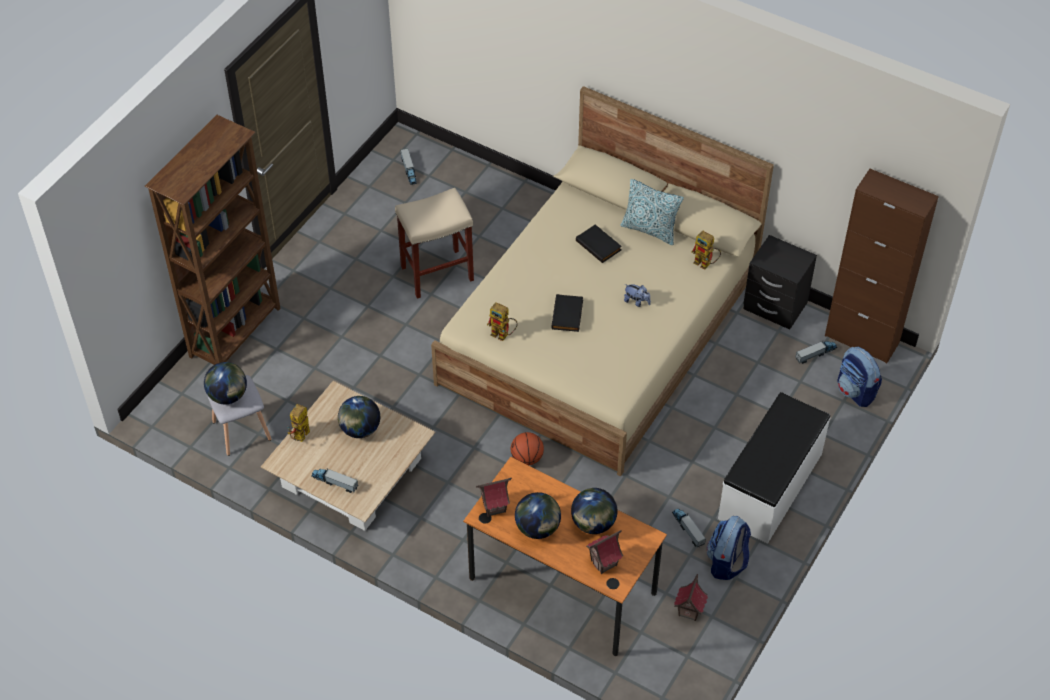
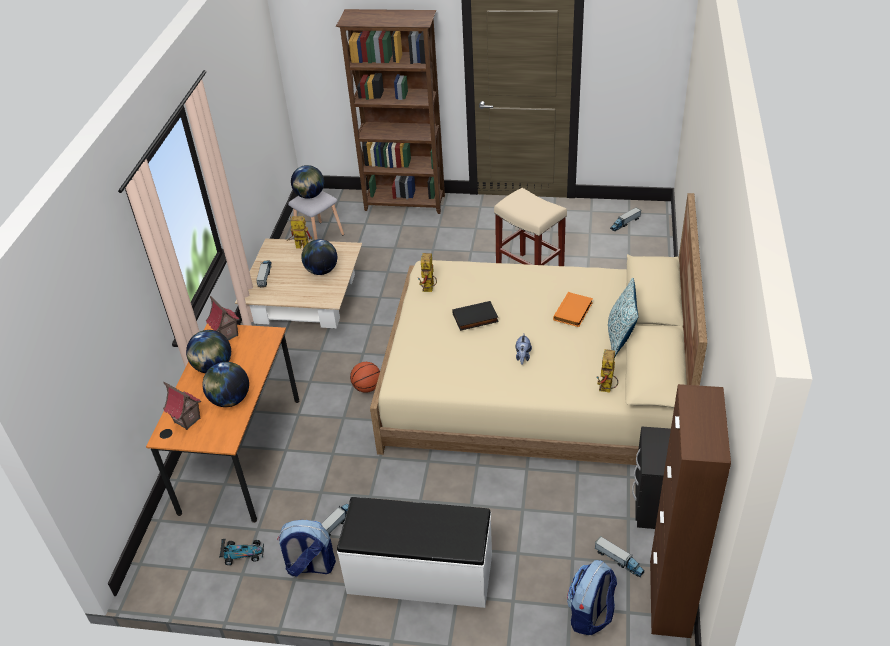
camera: 70 degrees right, 10 degrees down
(599, 245) = (574, 312): black book -> orange book
(689, 611) = (242, 553): toy house -> toy car

